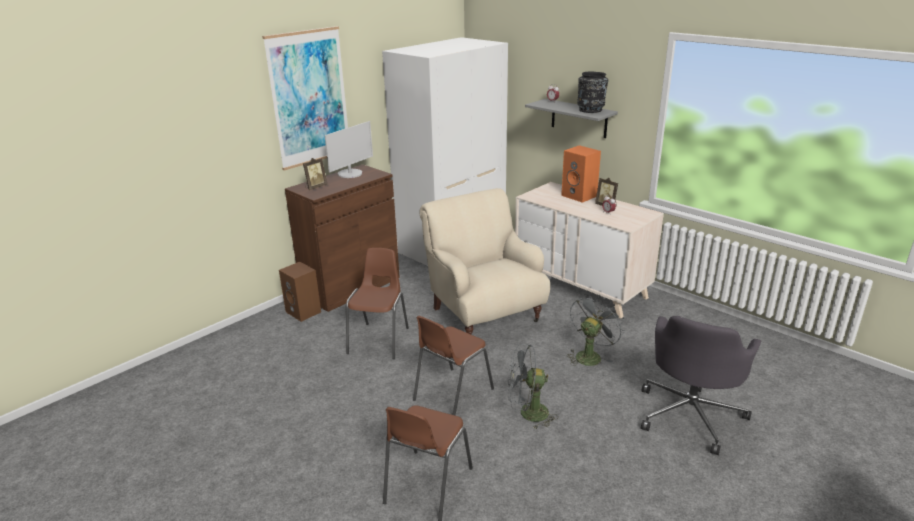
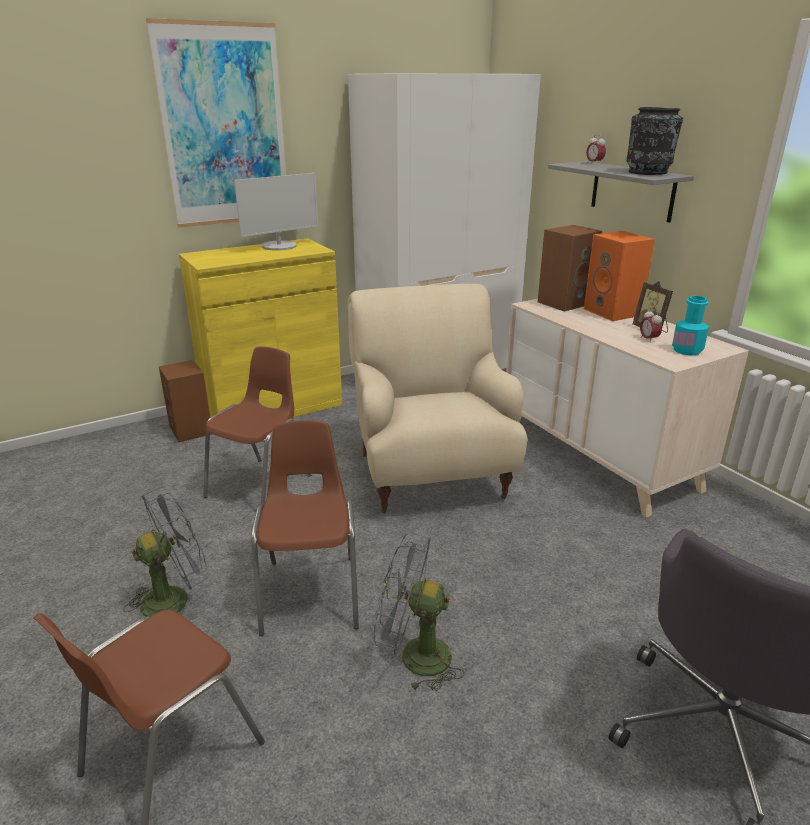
camera: 15 degrees right, 0 degrees up
(315, 187) = (217, 256): picture frame -> none
(351, 286) = (273, 407): brown cabinet -> yellow cabinet
(452, 394) = (311, 593): brown chair -> brown chair turned 120 degrees clockwise
(547, 192) = (565, 302): none -> brown speaker
(590, 355) = (568, 571): grey fan -> grey fan (175, 597)
(631, 217) = (687, 350): none -> turquoise bottle

